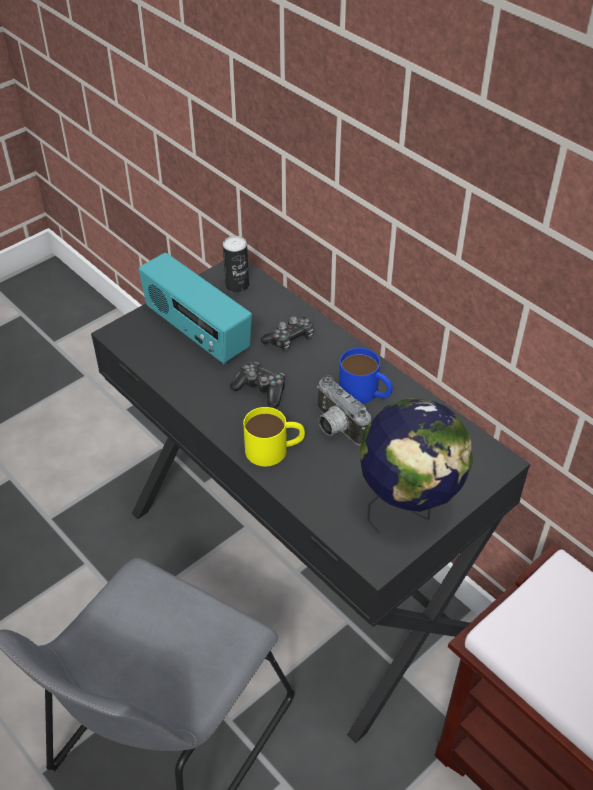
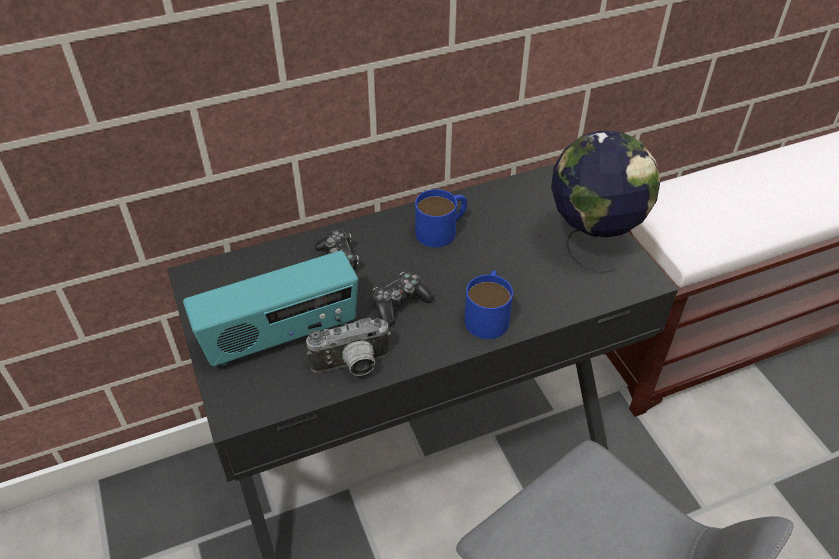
camera: 70 degrees left, 0 degrees up
(237, 285) = (224, 282): can -> none
(274, 449) = (488, 314): yellow mug -> blue mug
(335, 427) = (478, 262): camera -> camera (352, 366)

